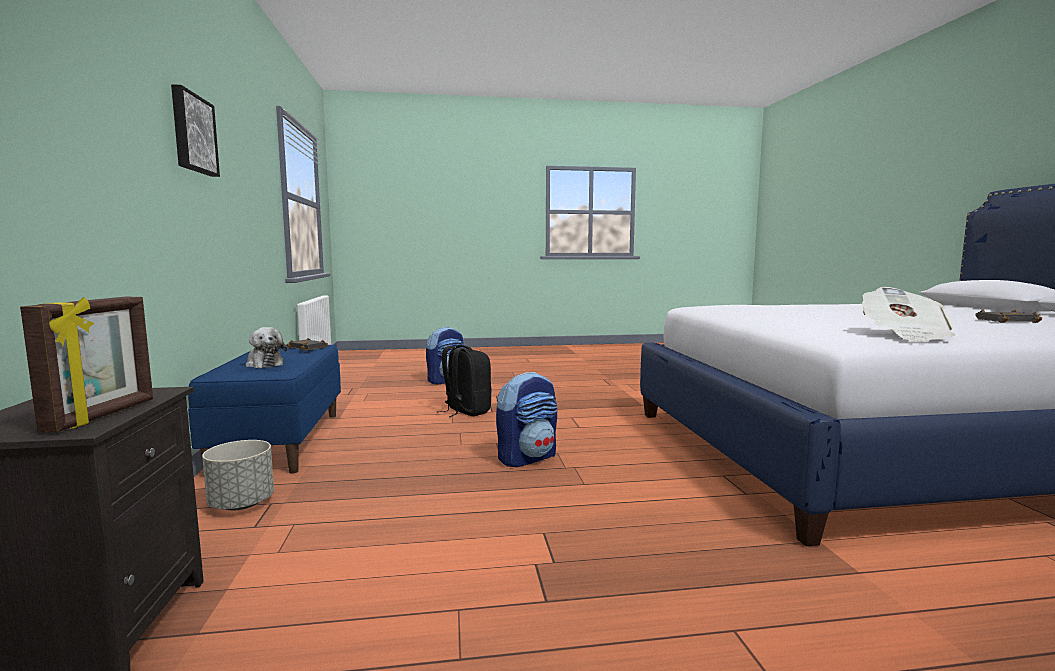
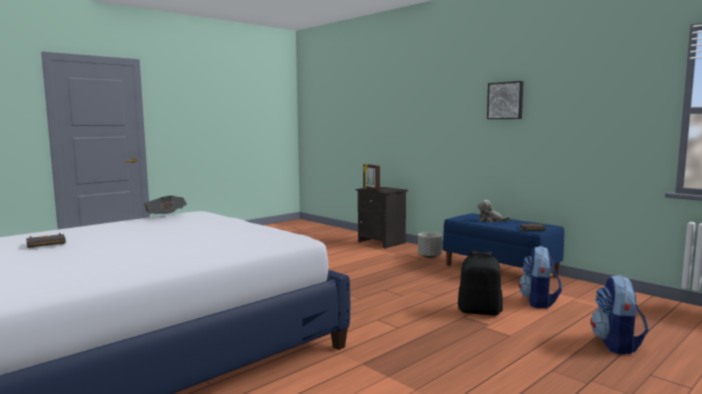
camera: 145 degrees right, 0 degrees up
(527, 458) = (369, 292): backpack -> backpack (539, 302)

